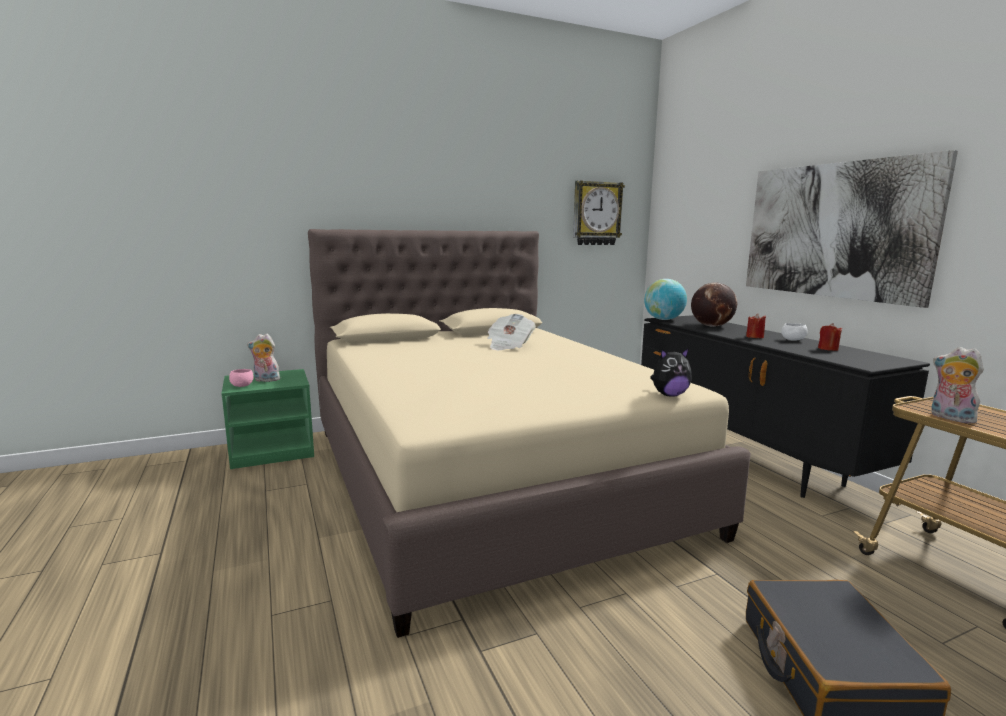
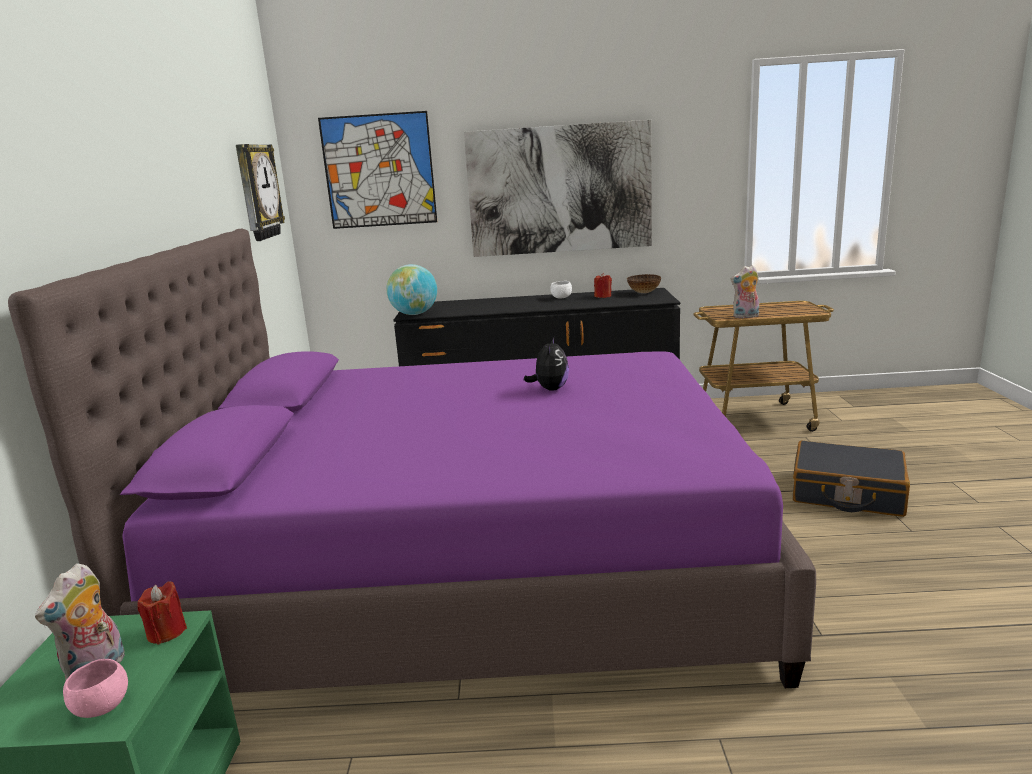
camera: 65 degrees left, 5 degrees up
(489, 477) = (474, 567): beige bed -> purple bed
(509, 345) = (398, 395): newspaper -> none
(669, 395) = (668, 364): plush toy -> plush toy (550, 389)
(700, 205) = (379, 171): none -> picture
(711, 326) = (472, 306): globe -> none
(754, 337) = (538, 304): red candle -> red candle (166, 632)
(878, 358) = (643, 293): none -> bowl

